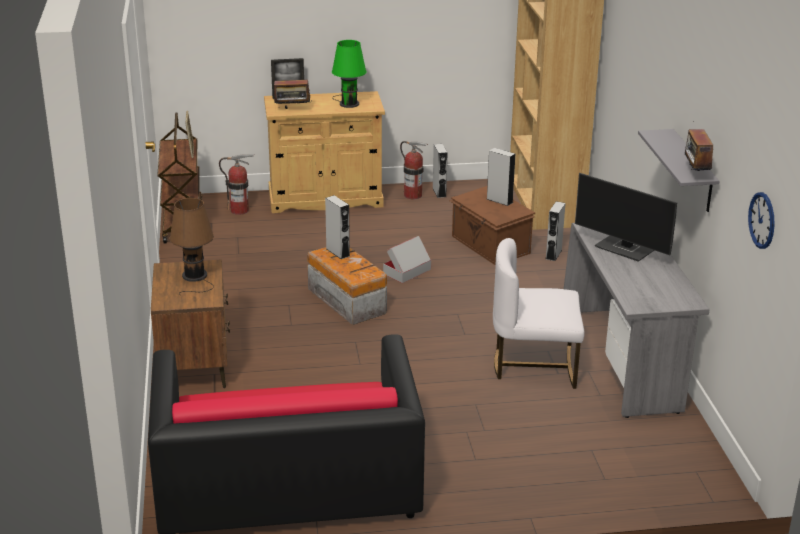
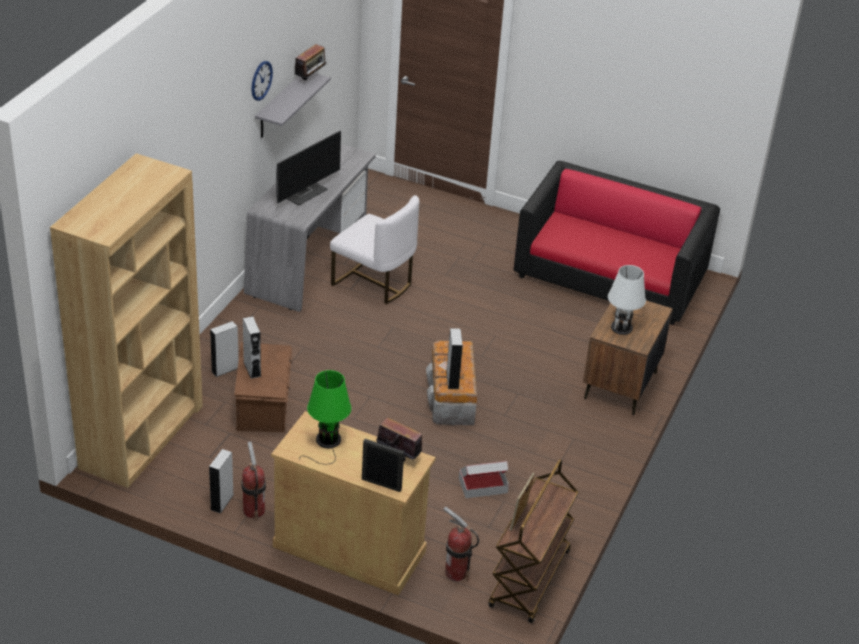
camera: 150 degrees left, 10 degrees up
(195, 277) = (622, 326): brown table lamp -> white table lamp
(407, 271) = (371, 407): cardboard box -> cardboard box (483, 485)
(625, 249) = (304, 192): monitor -> monitor turned 60 degrees clockwise
(762, 220) = (339, 33): wall clock -> wall clock (261, 80)

